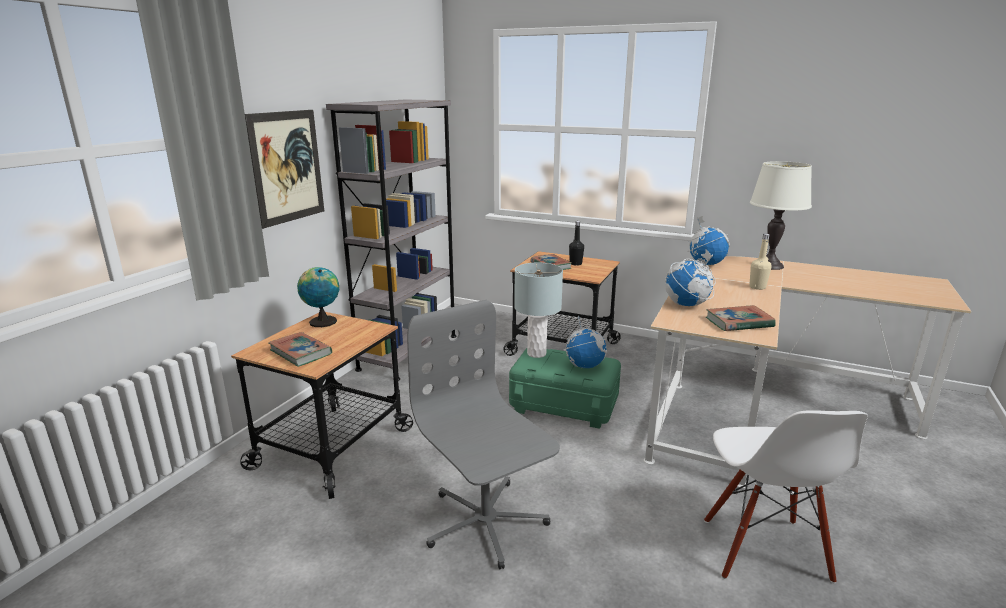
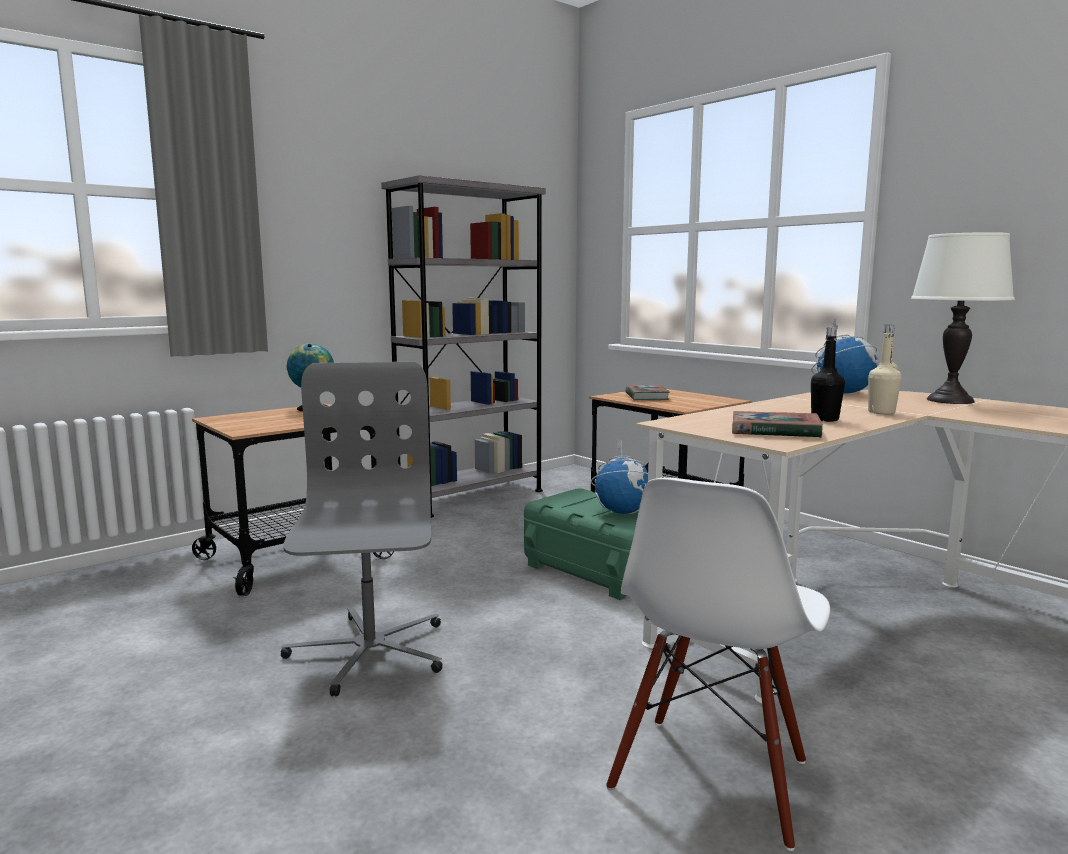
camera: 25 degrees right, 10 degrees down
(287, 167) = (320, 243): picture -> none
(300, 352) = (252, 422): book -> none
(536, 353) = (575, 494): grey table lamp -> none
(575, 264) = (684, 398): black bottle -> black bottle (824, 419)
(687, 305) = (730, 415): globe -> none

